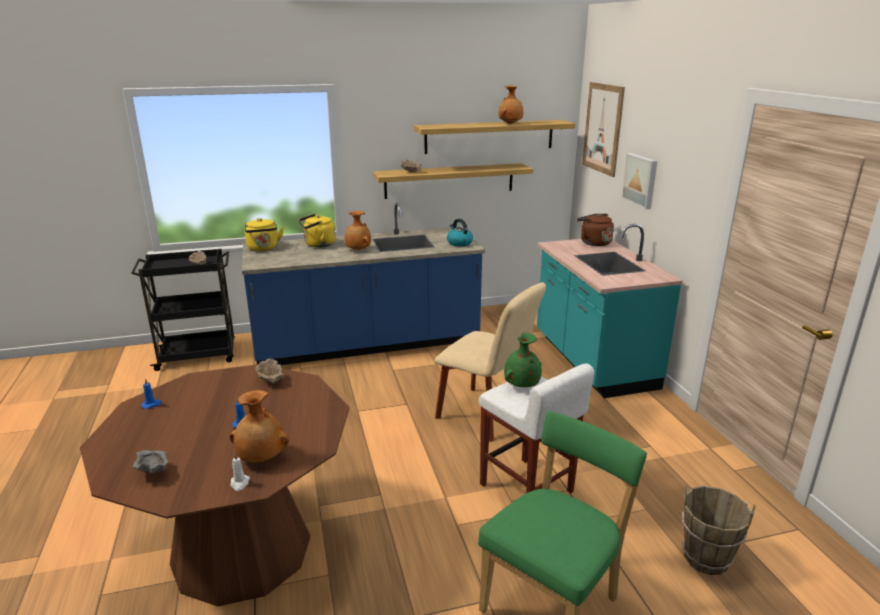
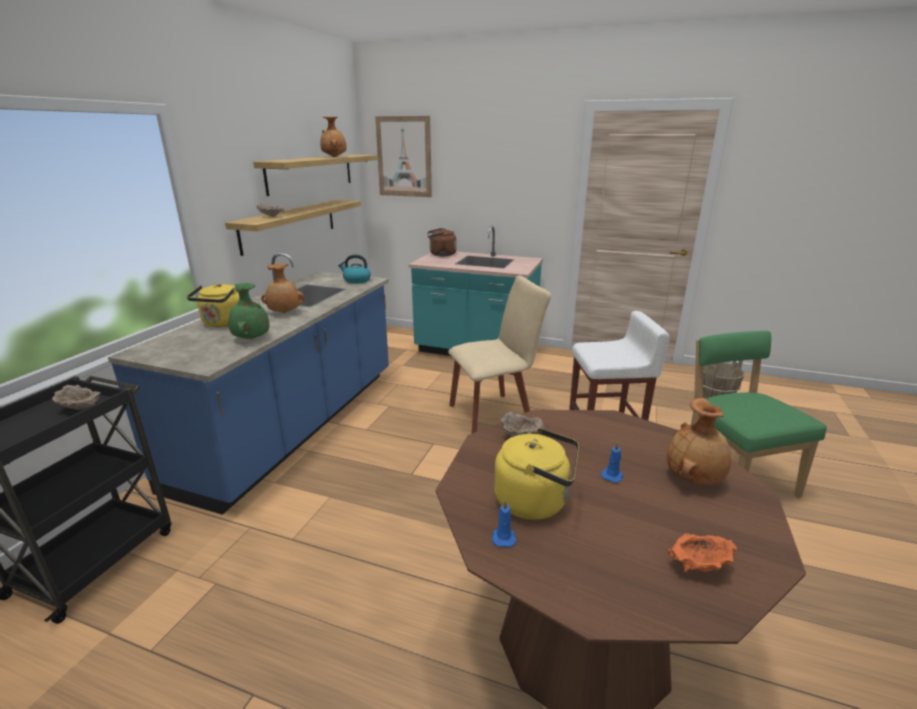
camera: 55 degrees left, 0 degrees up
(153, 472) = (698, 566): grey bowl -> orange bowl
(239, 483) = (744, 503): white candle -> none
(263, 248) = (161, 350): yellow kettle -> yellow kettle (535, 501)
(521, 385) = (594, 351): green vase -> green vase (251, 338)
(640, 180) = (469, 192): picture -> none

